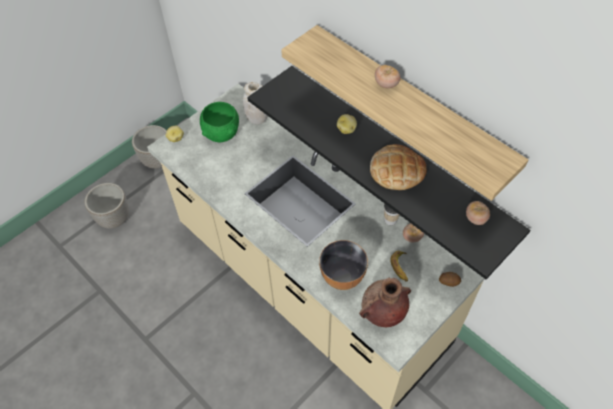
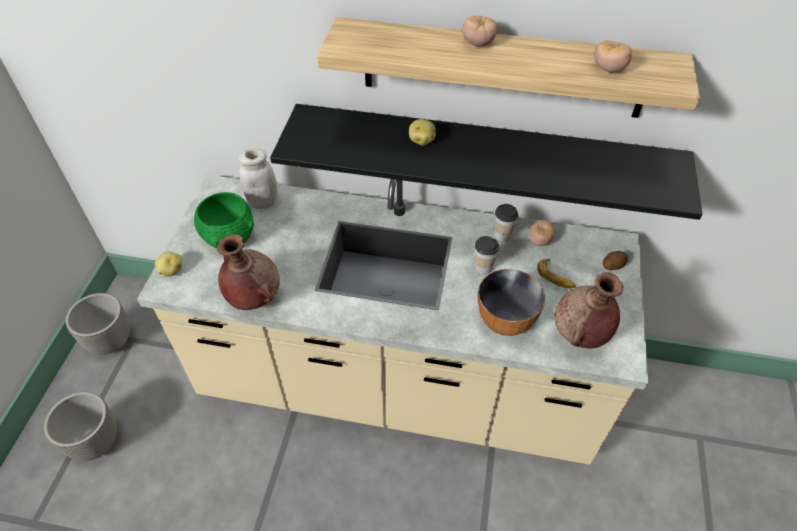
camera: 35 degrees left, 5 degrees down
(207, 178) = (253, 296): none -> brown vase
(358, 234) = (483, 267): none -> cup
(397, 171) = (515, 157): bread -> none
(475, 218) = (636, 165): tomato -> tomato (608, 69)

